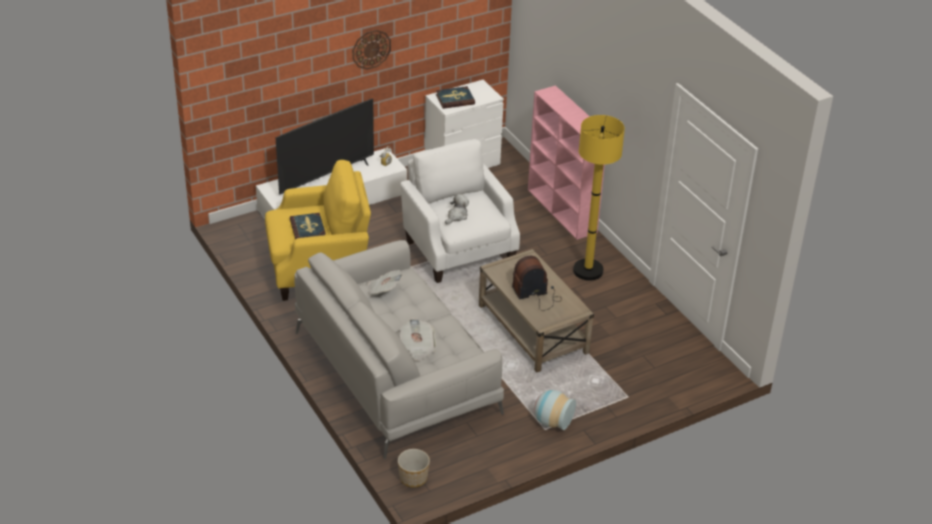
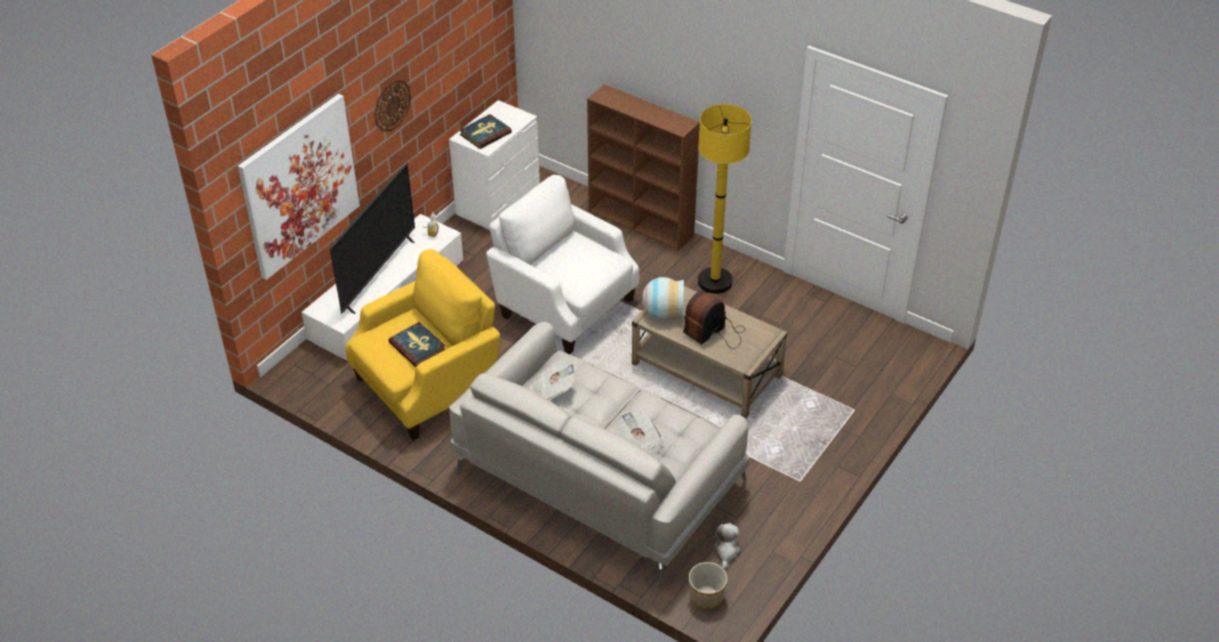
camera: 25 degrees left, 5 degrees up
(270, 84) = (299, 185): none -> picture
(457, 216) = (571, 271): plush toy -> plush toy (726, 551)
(552, 421) = (800, 469): vase -> vase (663, 312)
(562, 211) = (642, 223): pink bookcase -> brown bookcase

